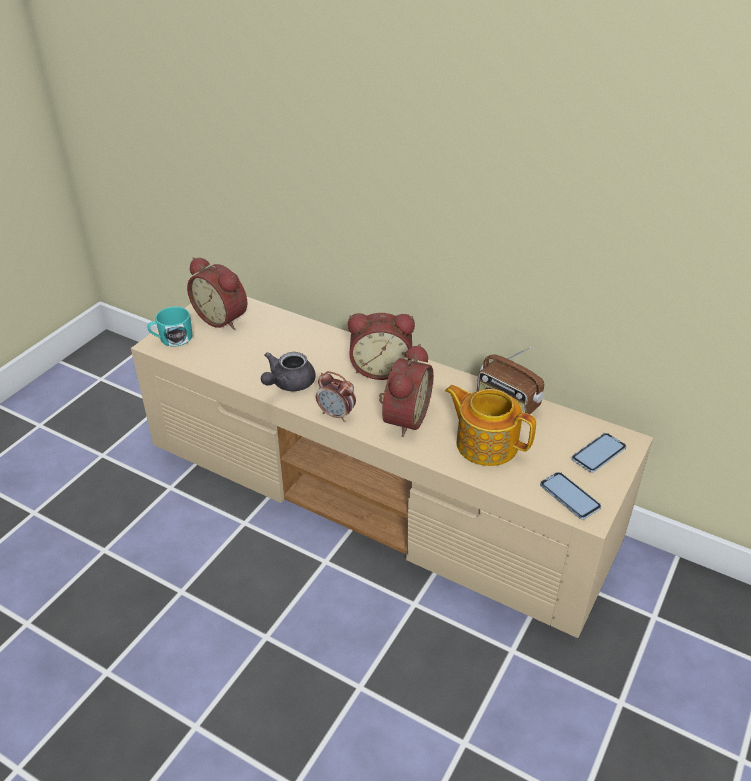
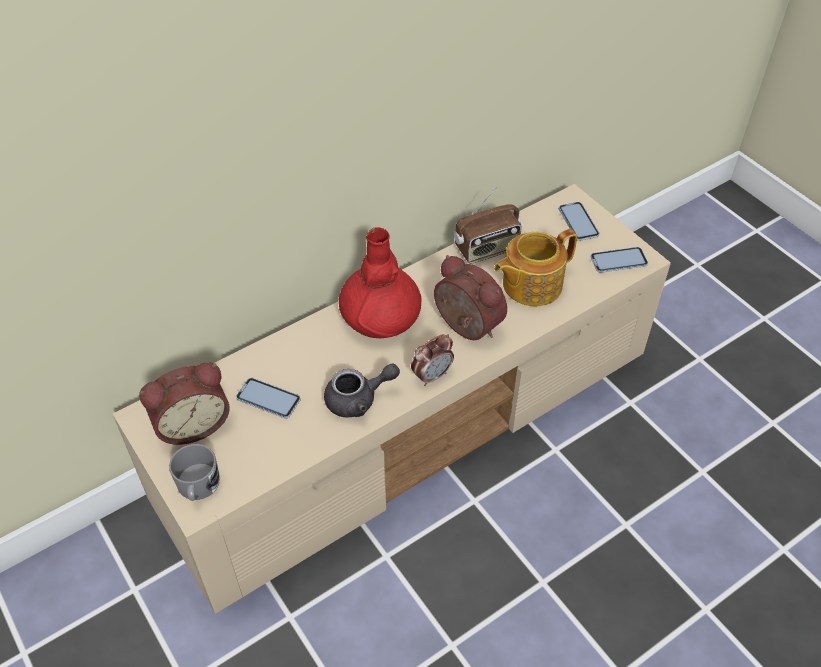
camera: 65 degrees left, 10 degrees up
(172, 338) = (198, 487): turquoise mug -> grey mug
(263, 342) = (268, 399): none -> phone
(288, 384) = (358, 399): grey teapot -> grey teapot turned 75 degrees counterclockwise
(381, 368) = (380, 316): alarm clock -> red vase

